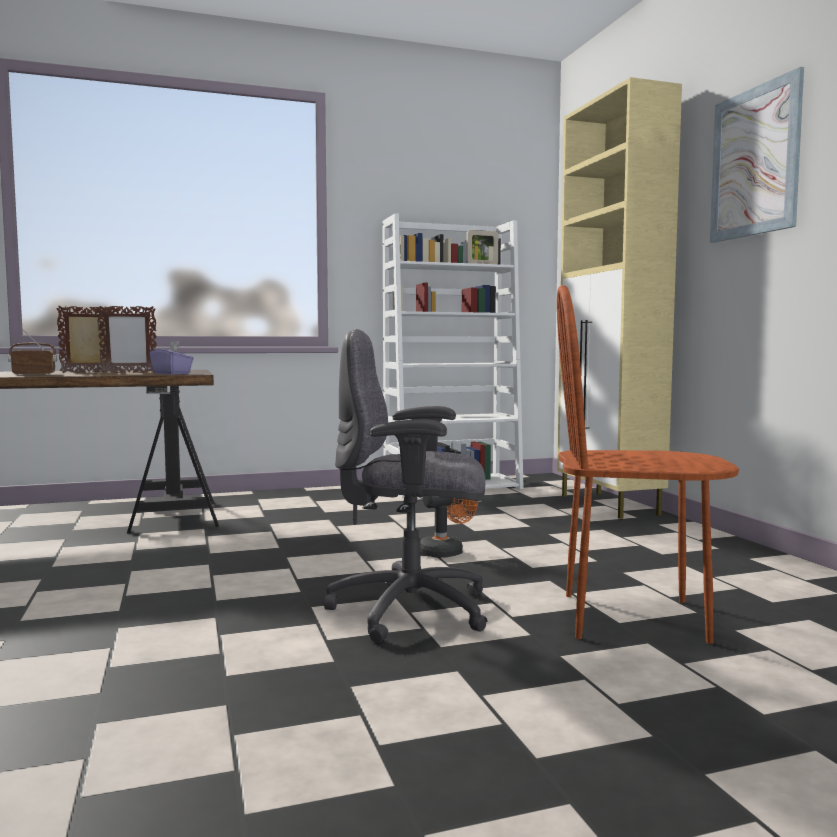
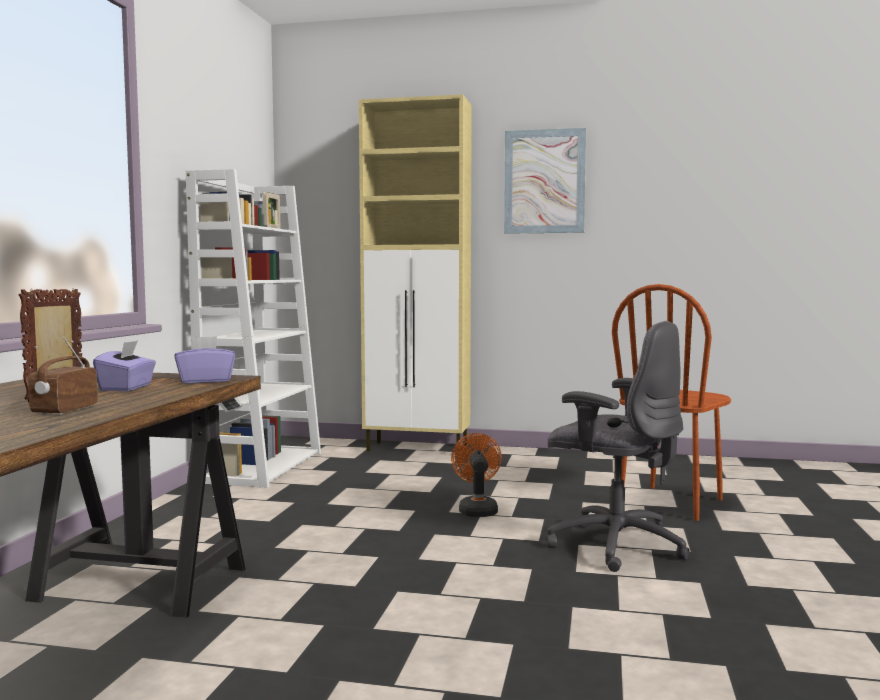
camera: 60 degrees left, 0 degrees up
(129, 373) = (127, 388): picture frame -> purple tissue box
(413, 611) = (614, 545): grey office chair -> grey office chair turned 90 degrees counterclockwise

